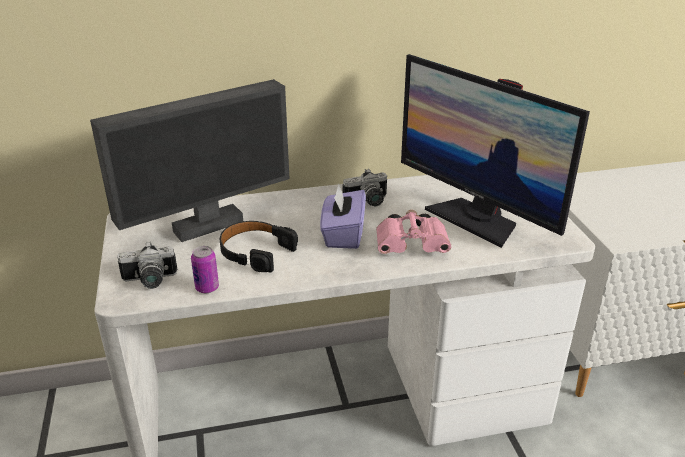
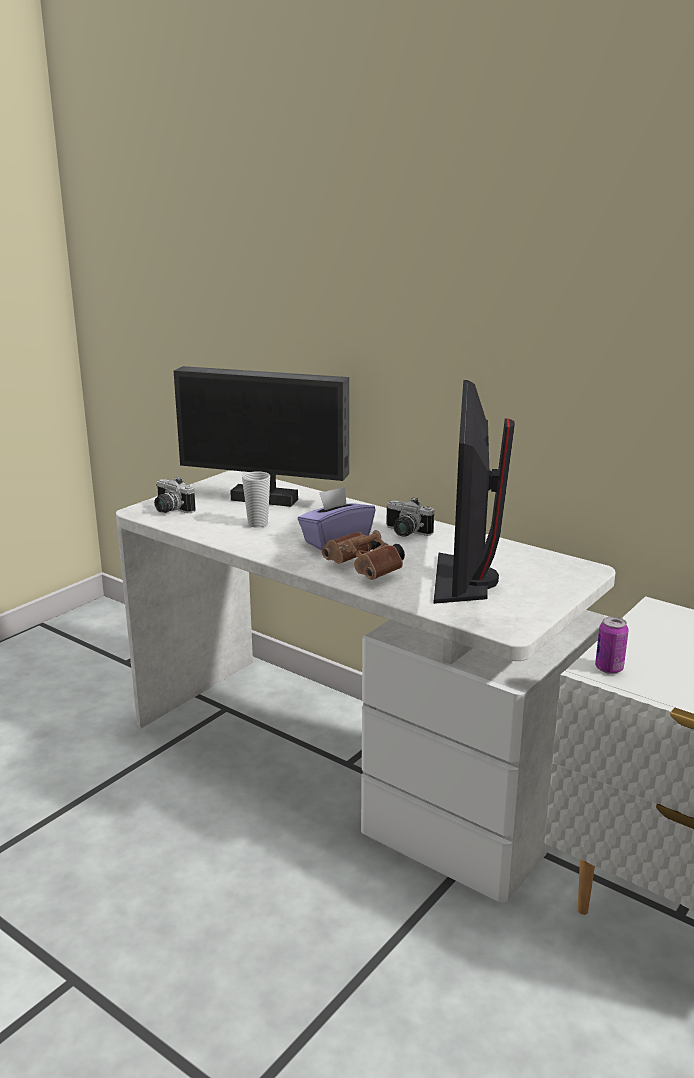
camera: 50 degrees right, 10 degrees down
(207, 288) = (189, 527): can -> can (609, 668)
(255, 252) = (258, 524): black headphones -> cup
(413, 246) = (366, 570): pink binoculars -> brown binoculars

